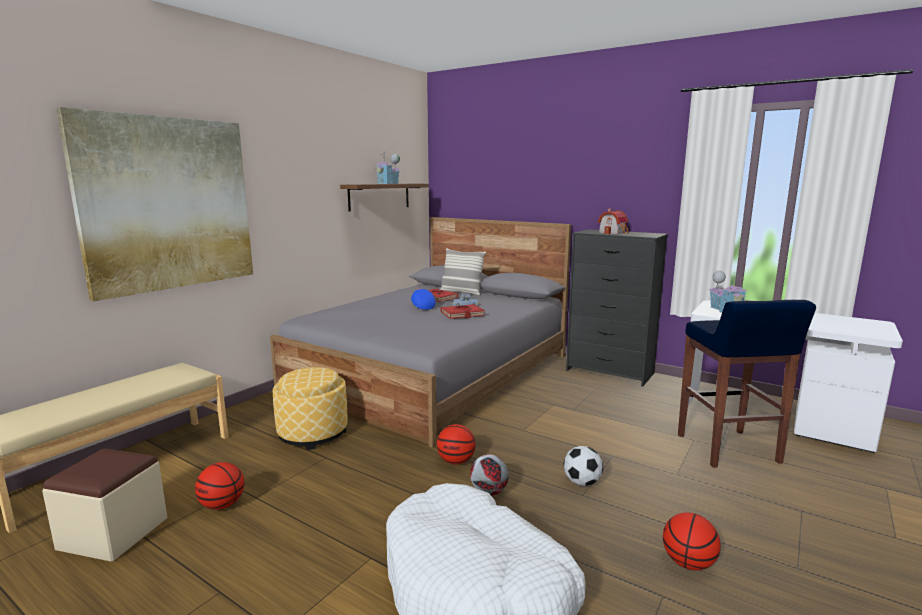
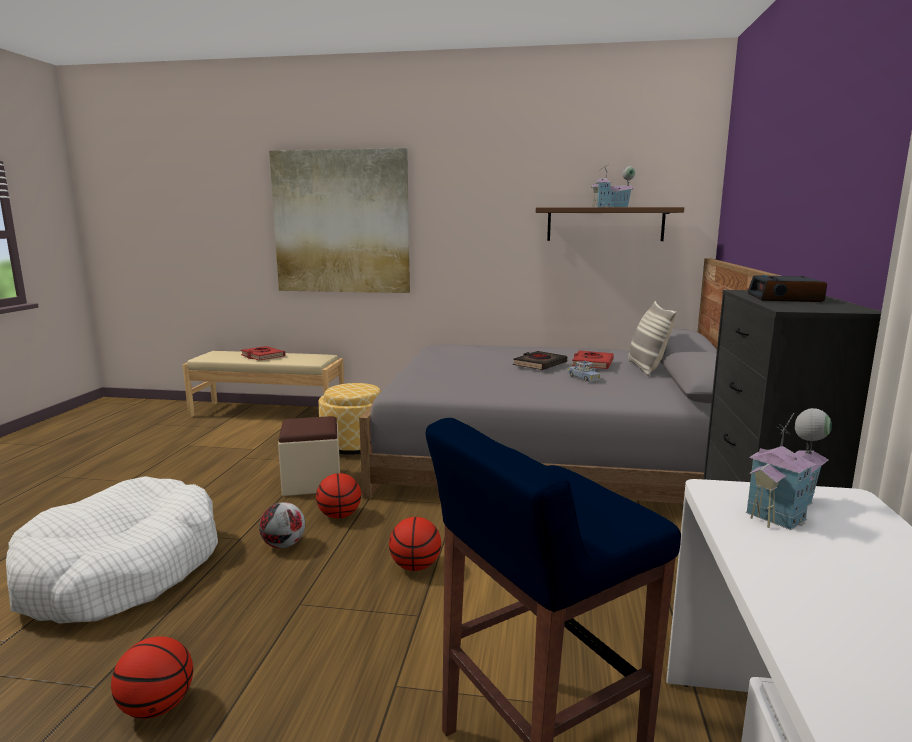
camera: 65 degrees right, 0 degrees up
(113, 533) = (190, 437): beige ottoman -> beige ottoman (312, 482)
(222, 505) = (229, 451): basketball -> basketball (415, 566)
(422, 306) = (539, 364): blue cap -> black book
(462, 314) = (537, 382): red book -> red book (262, 356)
(582, 482) = (329, 600): football -> none
(614, 232) = (785, 298): toy house -> alarm clock

